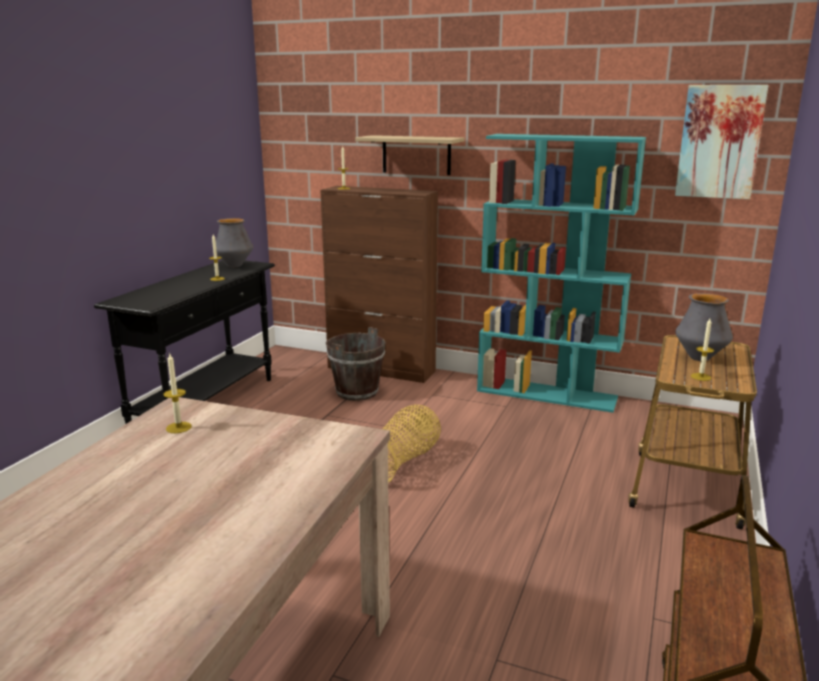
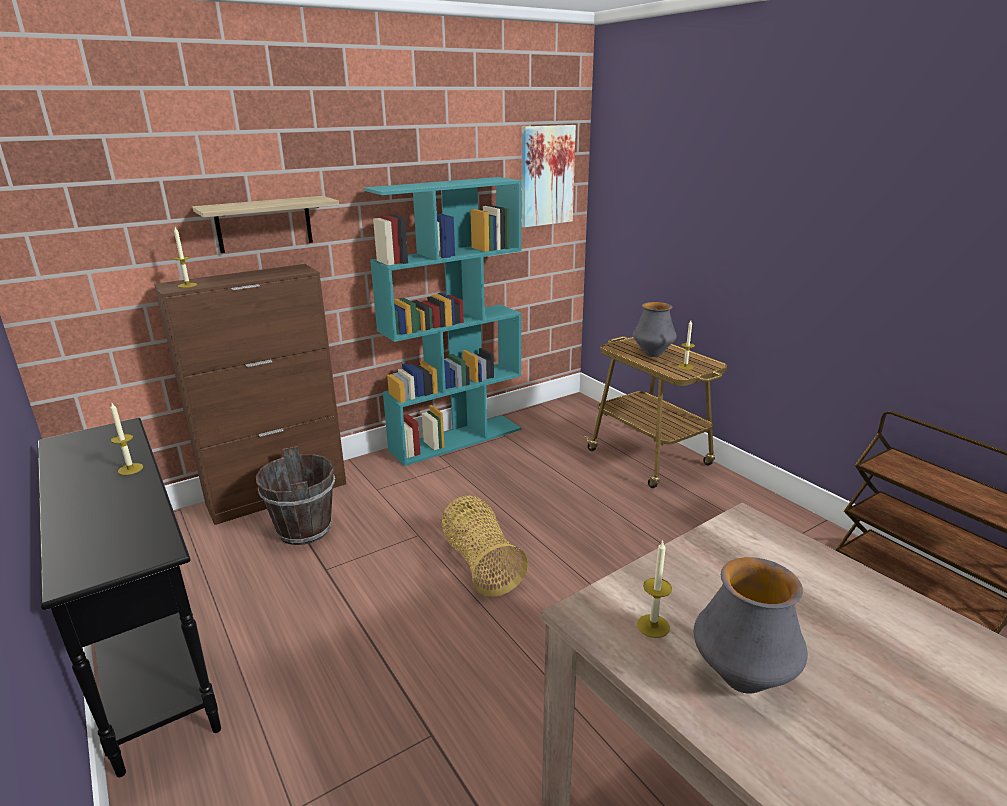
camera: 55 degrees left, 5 degrees up
(234, 266) = (93, 443): vase -> vase (741, 679)

